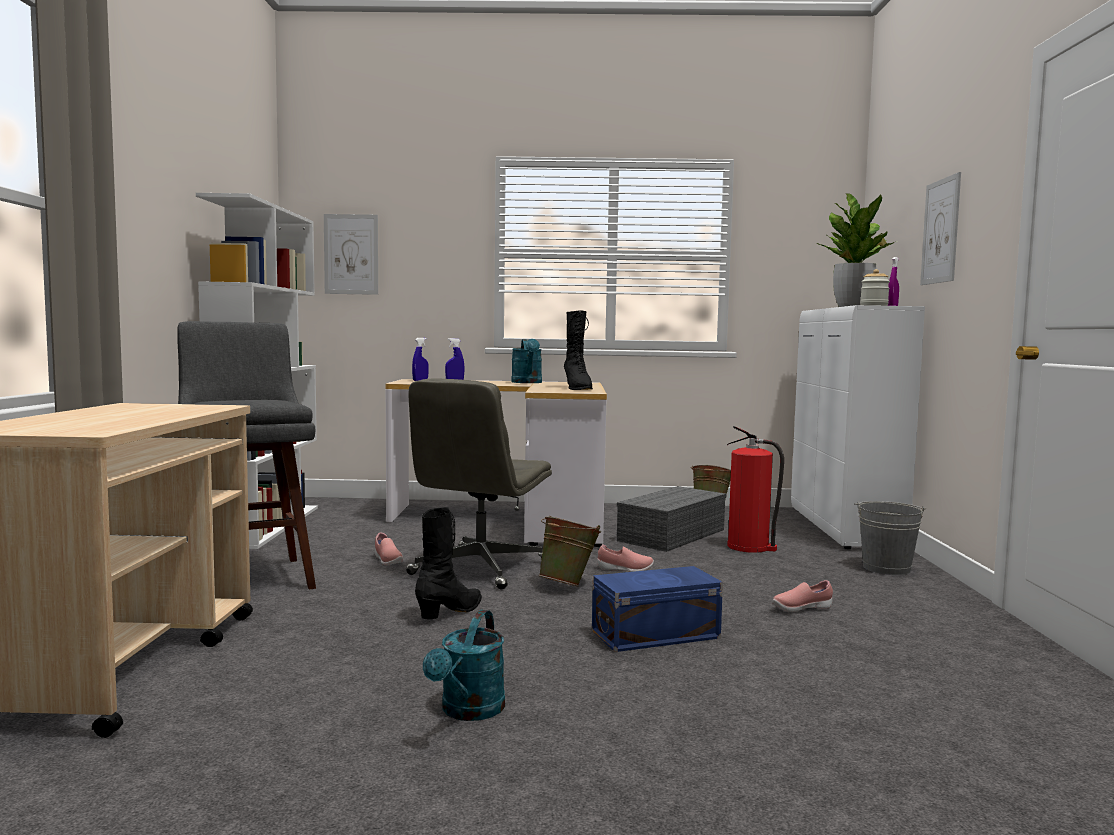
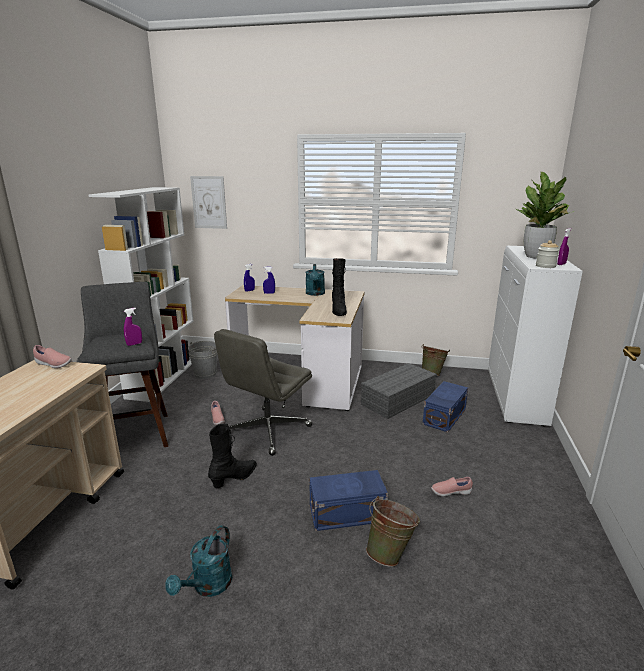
camera: 10 degrees right, 15 degrees up
(276, 401) = (134, 344): none -> purple spray bottle
(568, 585) = (313, 453): green bucket -> green bucket (390, 553)
(625, 569) = (354, 438): pink shoe -> pink shoe (53, 364)
(749, 547) = (443, 416): fire extinguisher -> blue storage box
(886, 568) = (527, 448): grey bucket -> grey bucket (205, 374)
(940, 231) = (601, 218): picture -> none

